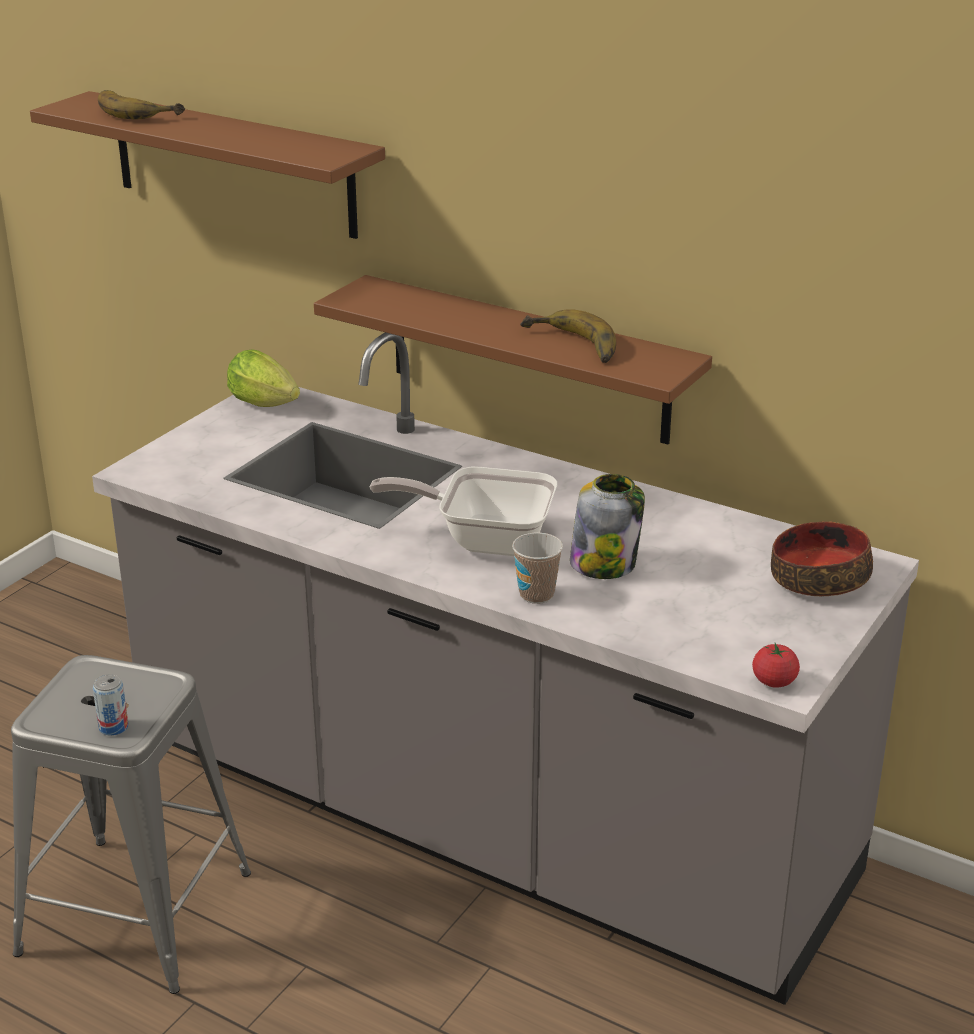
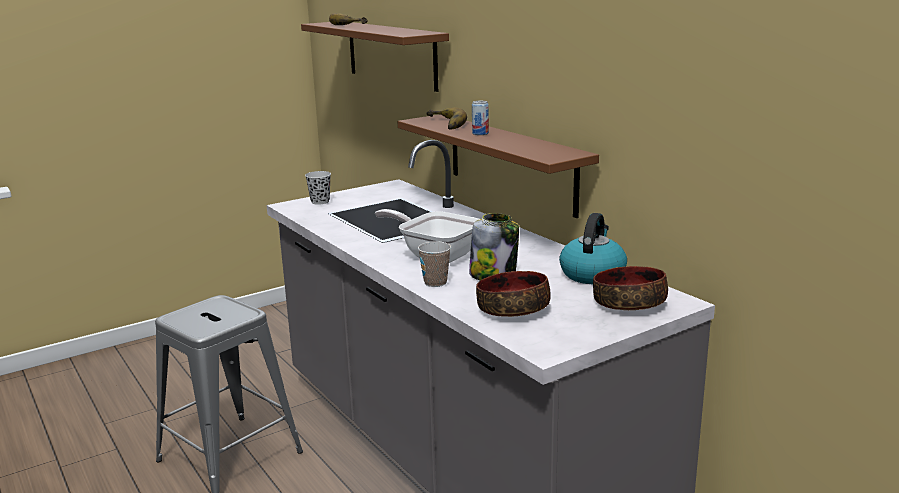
camera: 25 degrees right, 10 degrees down
(113, 727) = (202, 327): can -> can (480, 133)
(182, 453) = (320, 202): none -> black cup
(267, 405) = (387, 189): lettuce -> none
(570, 346) = (514, 144): banana -> banana (443, 124)
(684, 620) = (513, 308): none -> bowl
(731, 534) = (592, 274): none -> kettle
(774, 681) = (539, 348): tomato -> none

